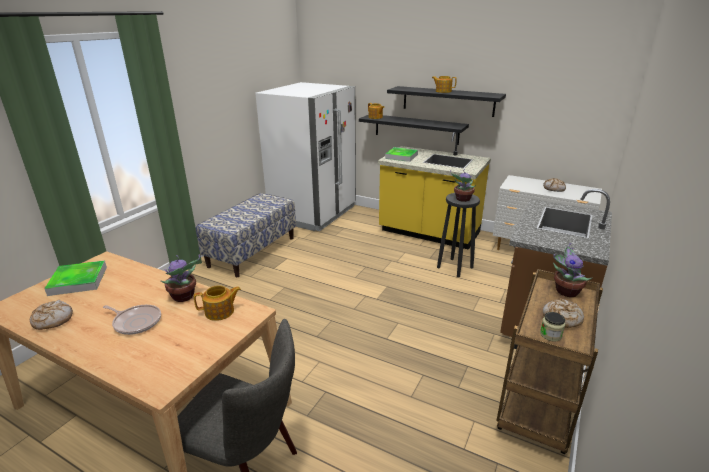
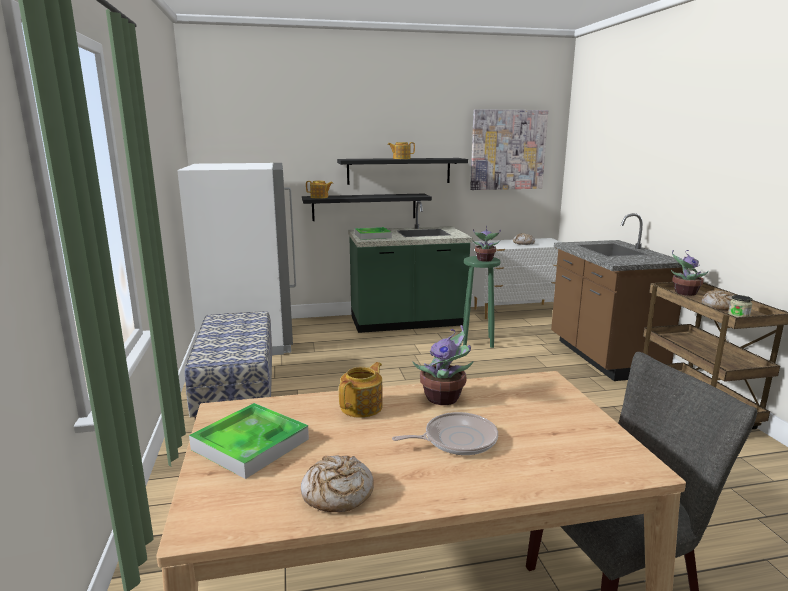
camera: 40 degrees left, 10 degrees down
(220, 312) = (516, 393): teapot -> teapot (362, 407)
(429, 232) = (407, 322): yellow counter -> green counter
(455, 267) = (478, 341): black stool -> green stool
(562, 90) = (508, 150): none -> picture

